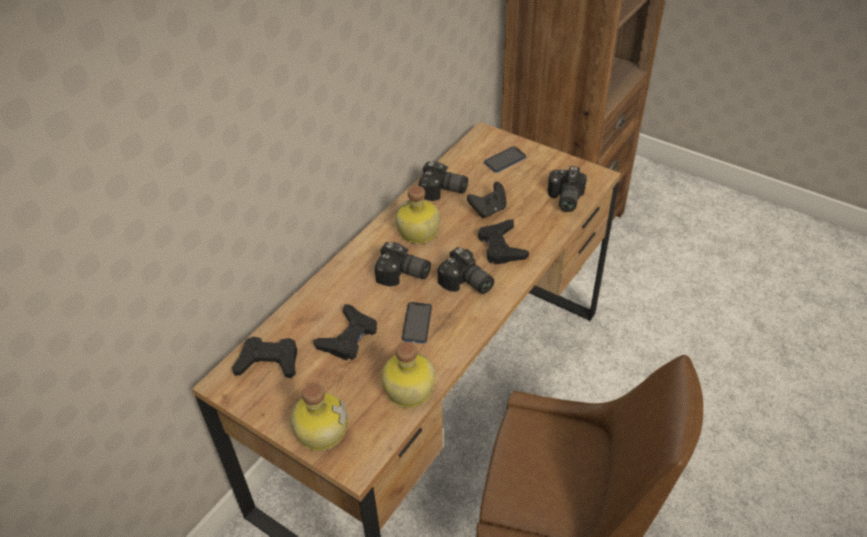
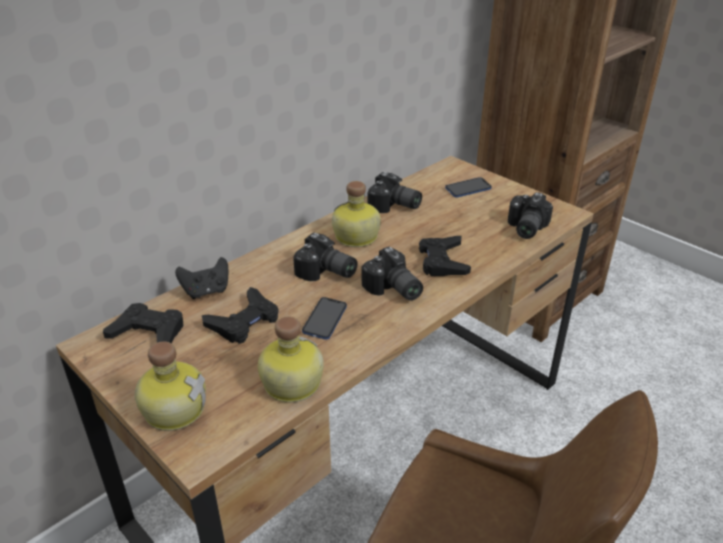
camera: 10 degrees right, 10 degrees down
(488, 210) = (438, 228): black game controller -> black game controller (206, 291)

